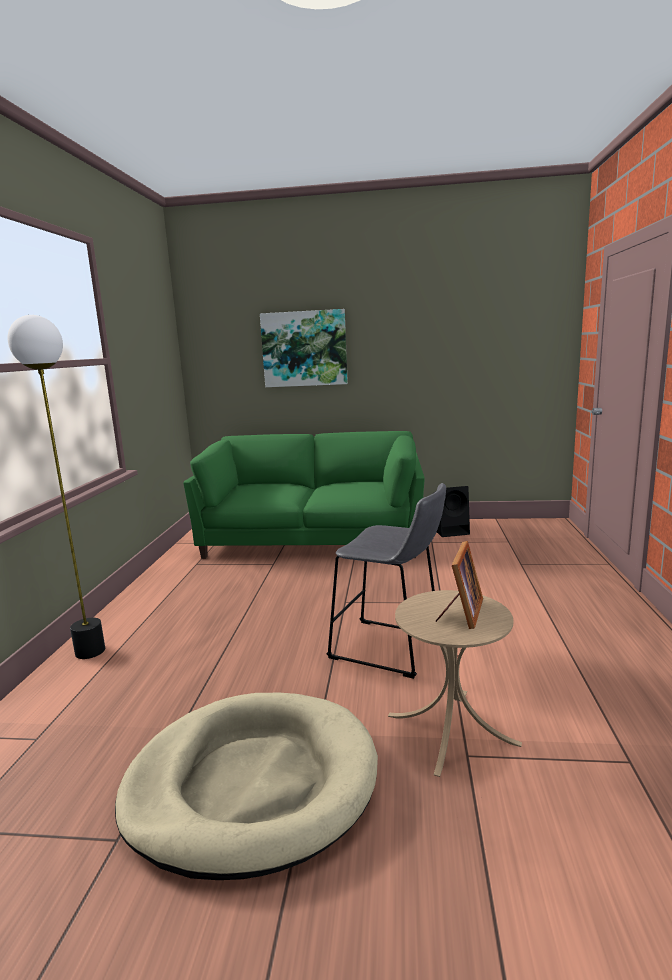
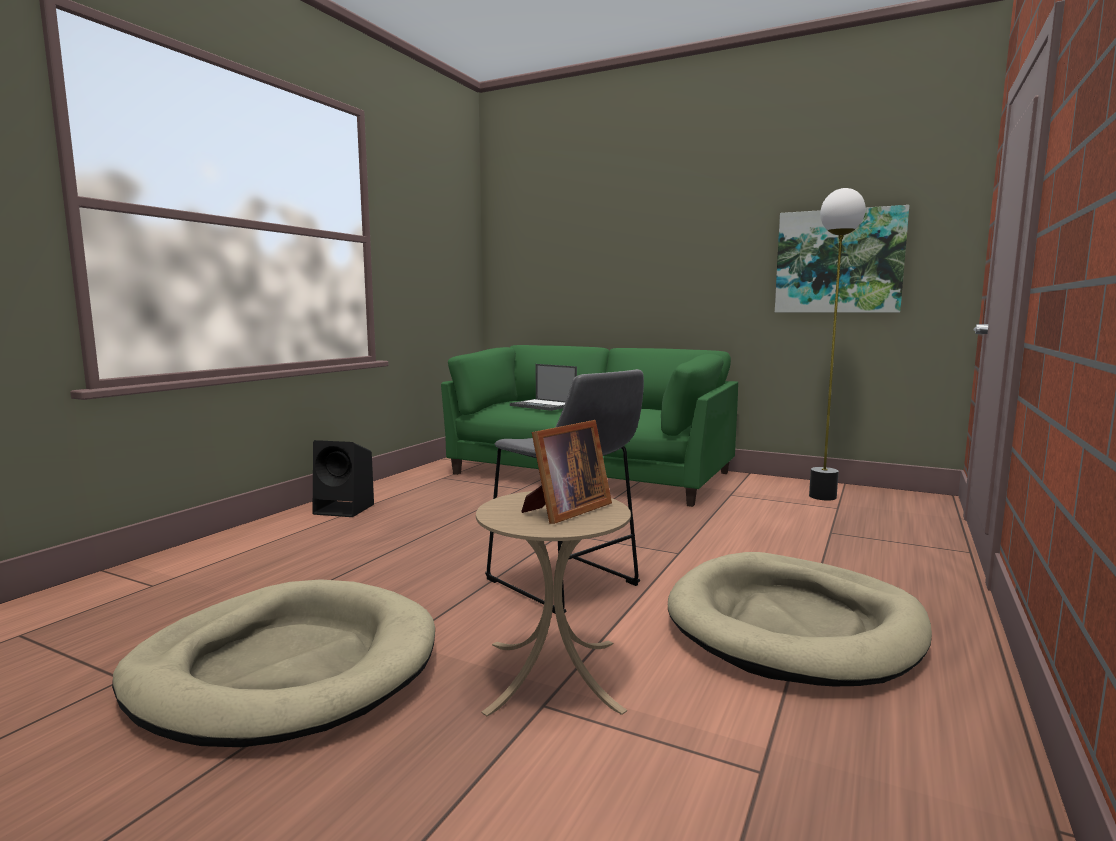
camera: 20 degrees right, 5 degrees down
(90, 651) = (270, 529): floor lamp -> floor lamp (822, 496)
(274, 490) = (544, 405): none -> laptop
(304, 349) = (611, 247): picture -> picture (838, 261)
(451, 531) = (768, 488): black speaker -> black speaker (345, 509)
(560, 646) = (794, 625): none -> beige dog bed

